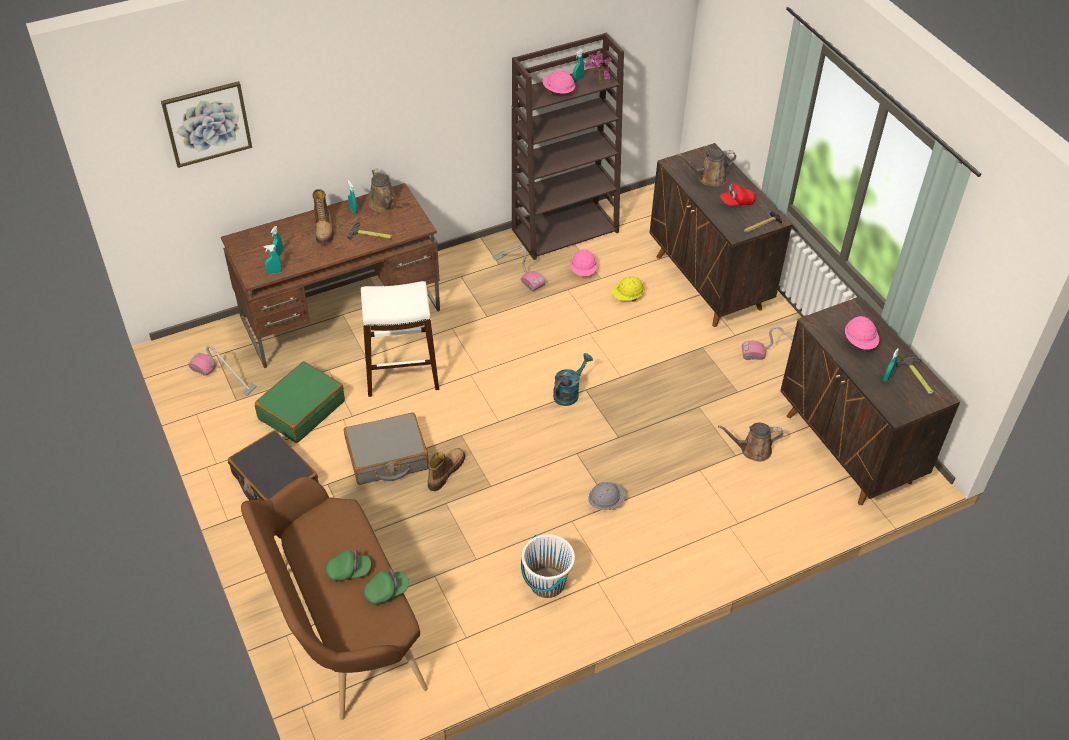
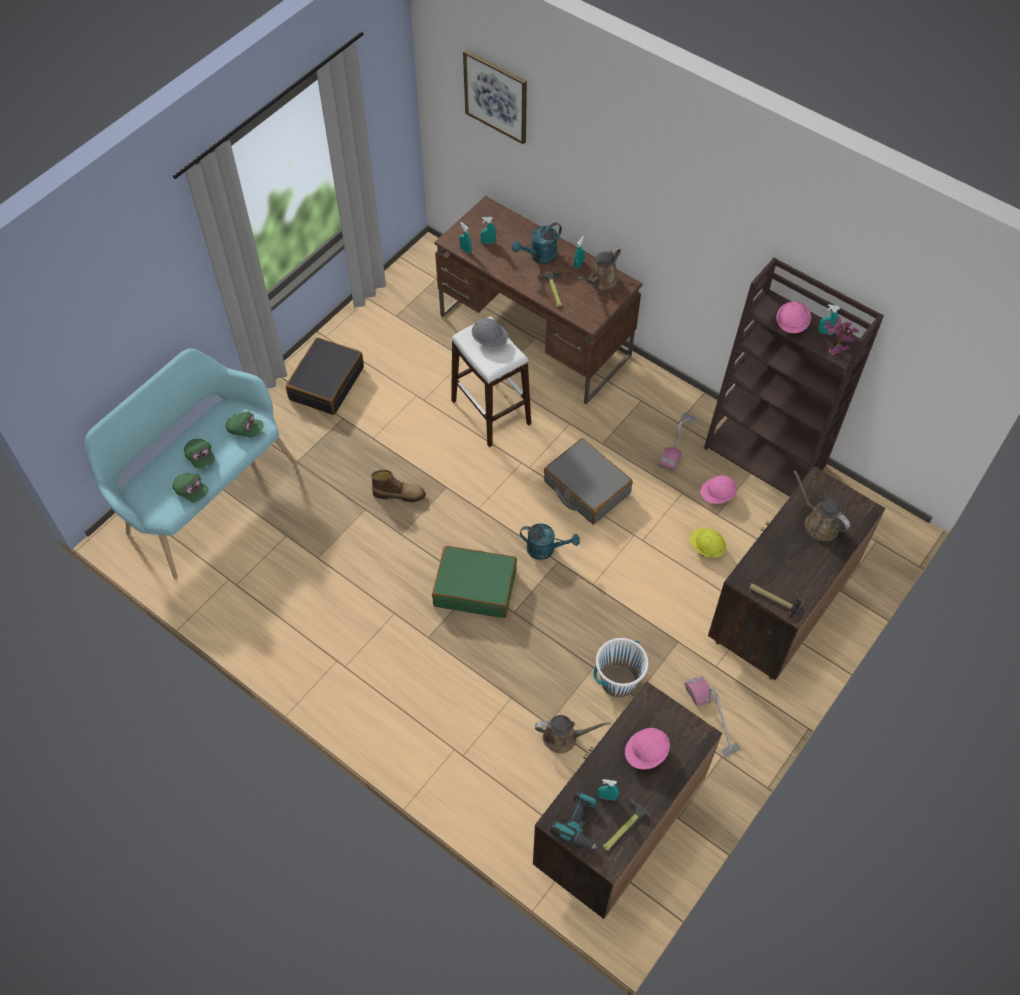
camera: 65 degrees right, 10 degrees up
(222, 377) = (415, 295): vacuum cleaner -> none
(301, 409) = (410, 362): green suitcase -> green suitcase (475, 587)
(324, 229) = (539, 257): boot -> turquoise watering can
(340, 522) = (245, 430): none -> green cap
(341, 631) = (205, 496): brown bench -> turquoise bench
(387, 457) = (392, 445): grey suitcase -> grey suitcase (586, 488)
(546, 583) = (317, 621): white bucket -> white bucket (618, 681)
(606, 502) = (430, 632): grey hard hat -> grey hard hat (490, 340)
(736, 202) = (796, 563): red cap -> none
(752, 450) = (563, 737): brown watering can -> brown watering can turned 120 degrees clockwise
(904, 401) = (580, 823): none -> power drill

